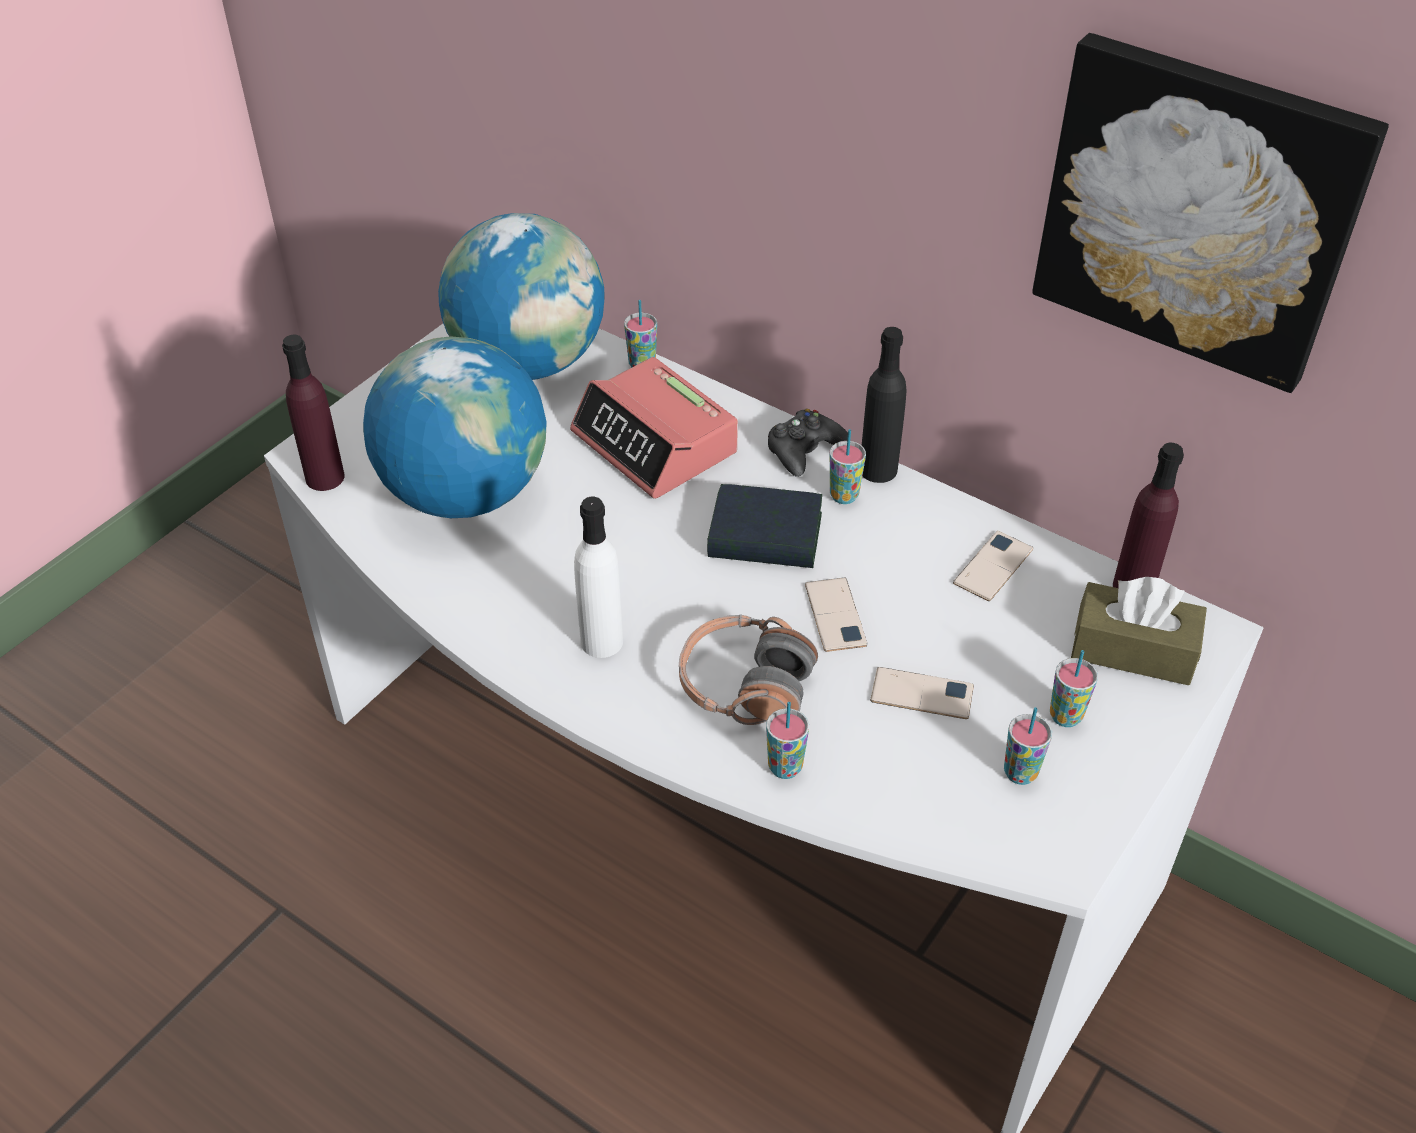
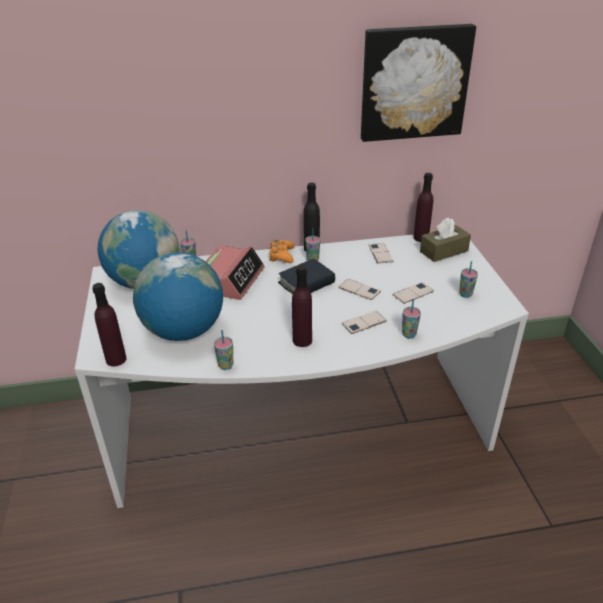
camera: 45 degrees left, 10 degrees down
(601, 641) = (302, 340): white bottle -> purple bottle
(655, 443) = (230, 279): alarm clock -> alarm clock turned 75 degrees counterclockwise
(745, 685) = (364, 322): headphones -> phone
(804, 450) = (281, 256): black game controller -> orange game controller
(1065, 716) = (454, 275): cup -> cup (225, 365)

